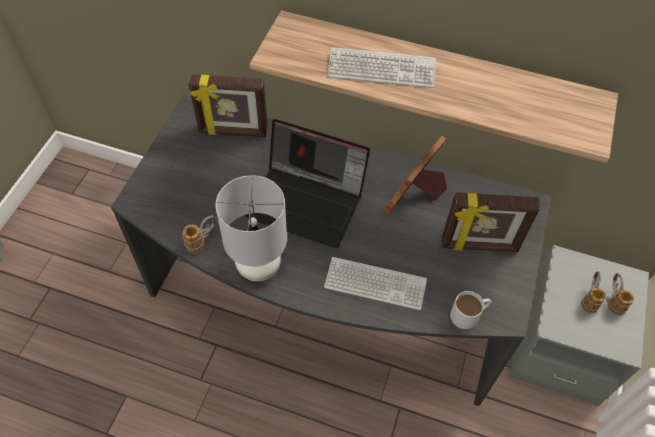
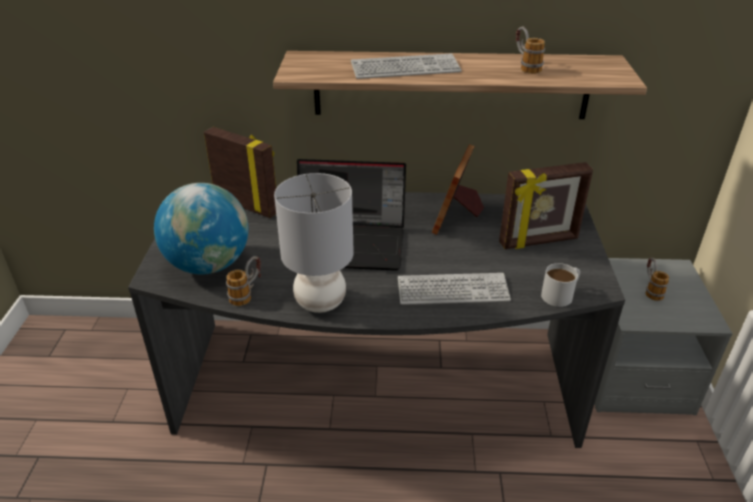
camera: 15 degrees left, 20 degrees down
(180, 199) = (208, 265): none -> globe
(233, 132) = (247, 205): picture frame -> picture frame turned 135 degrees counterclockwise
(613, 300) = (673, 286): mug -> mug (525, 66)

